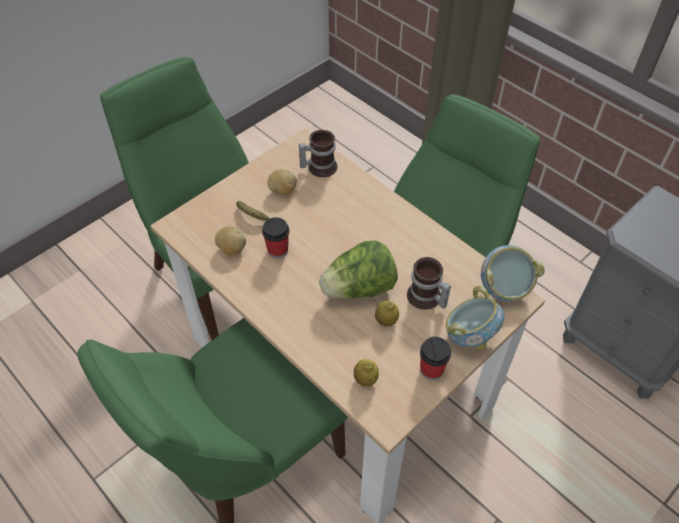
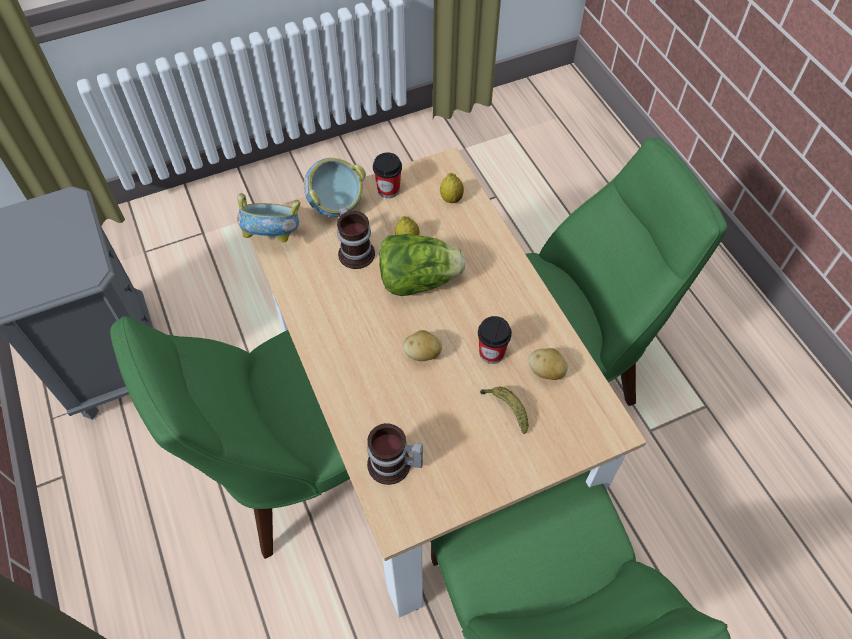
camera: 160 degrees left, 5 degrees up
(282, 191) = (458, 439): potato -> potato (422, 354)

